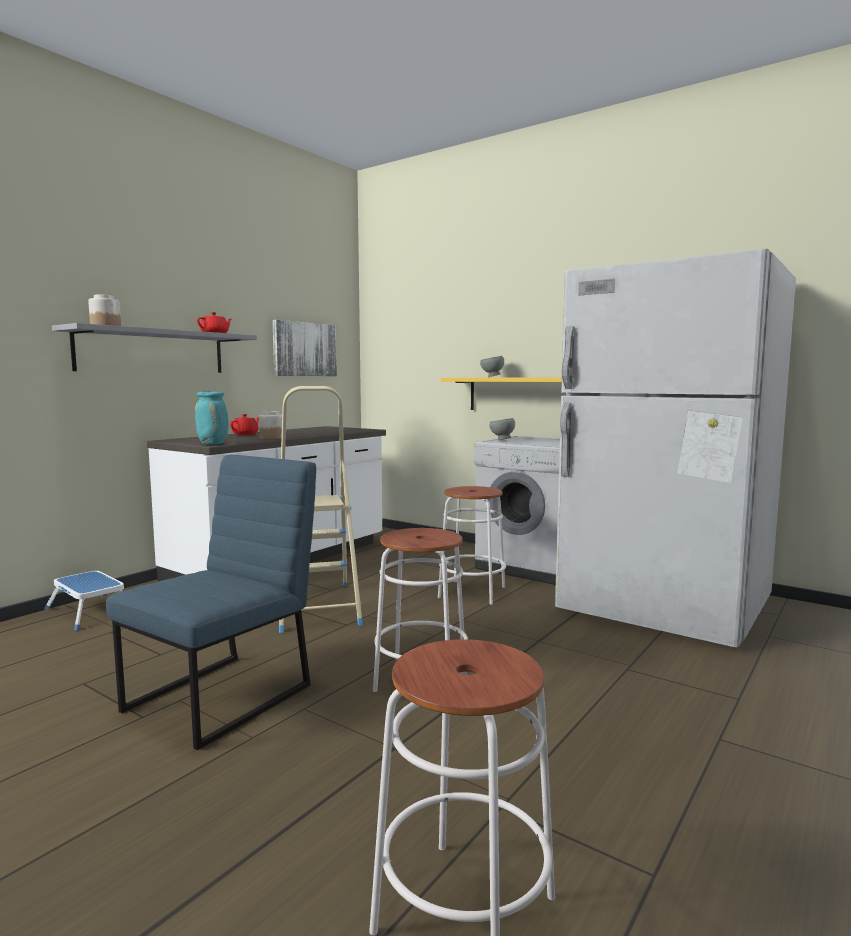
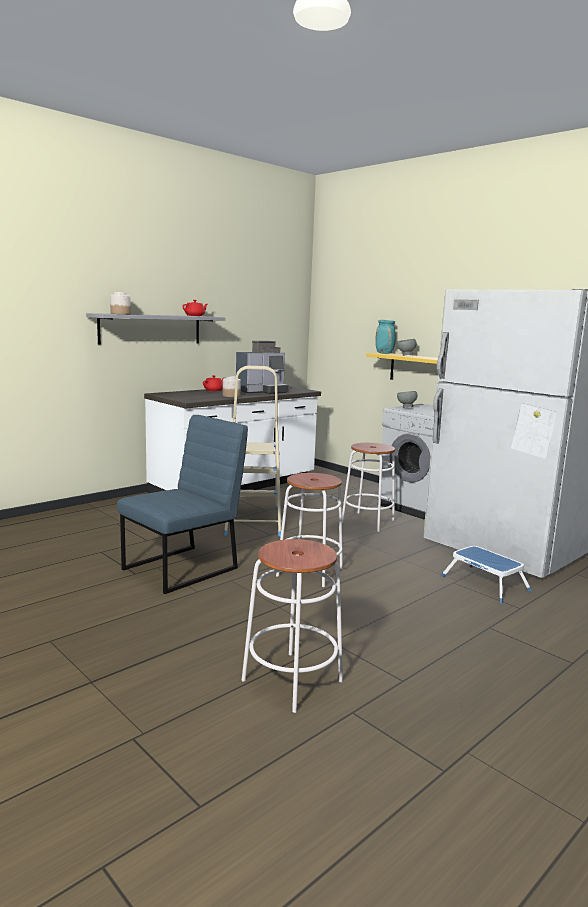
camera: 10 degrees right, 5 degrees up
(90, 611) = (103, 509): blue step ladder -> blue step ladder (484, 583)
(213, 444) = (189, 400): turquoise vase -> turquoise vase (385, 353)
(304, 349) = (263, 324): picture -> none
(311, 432) = (262, 391): none -> coffee machine

